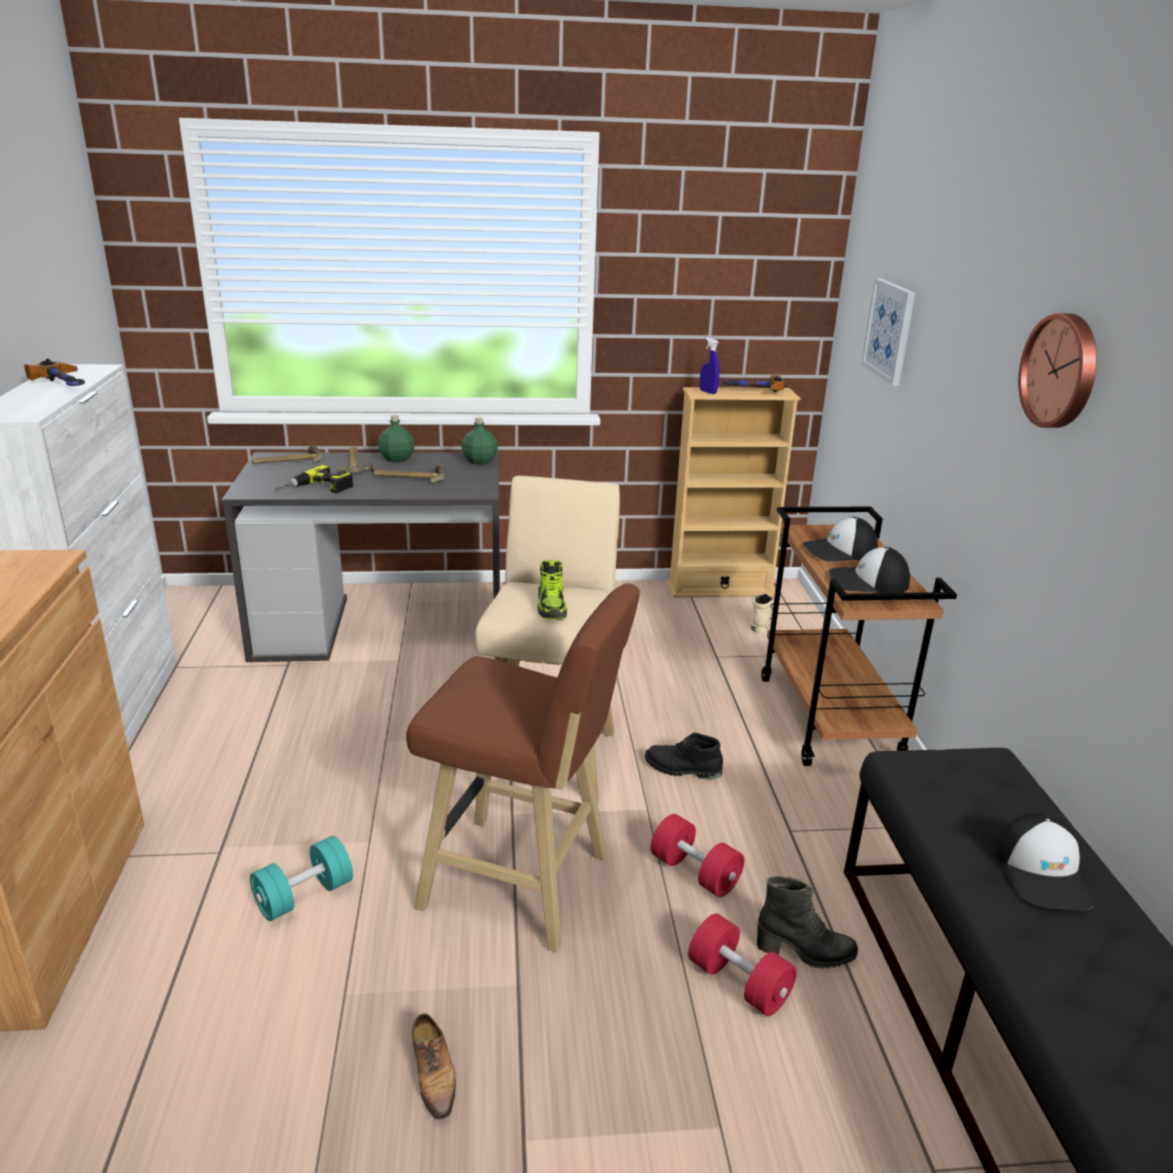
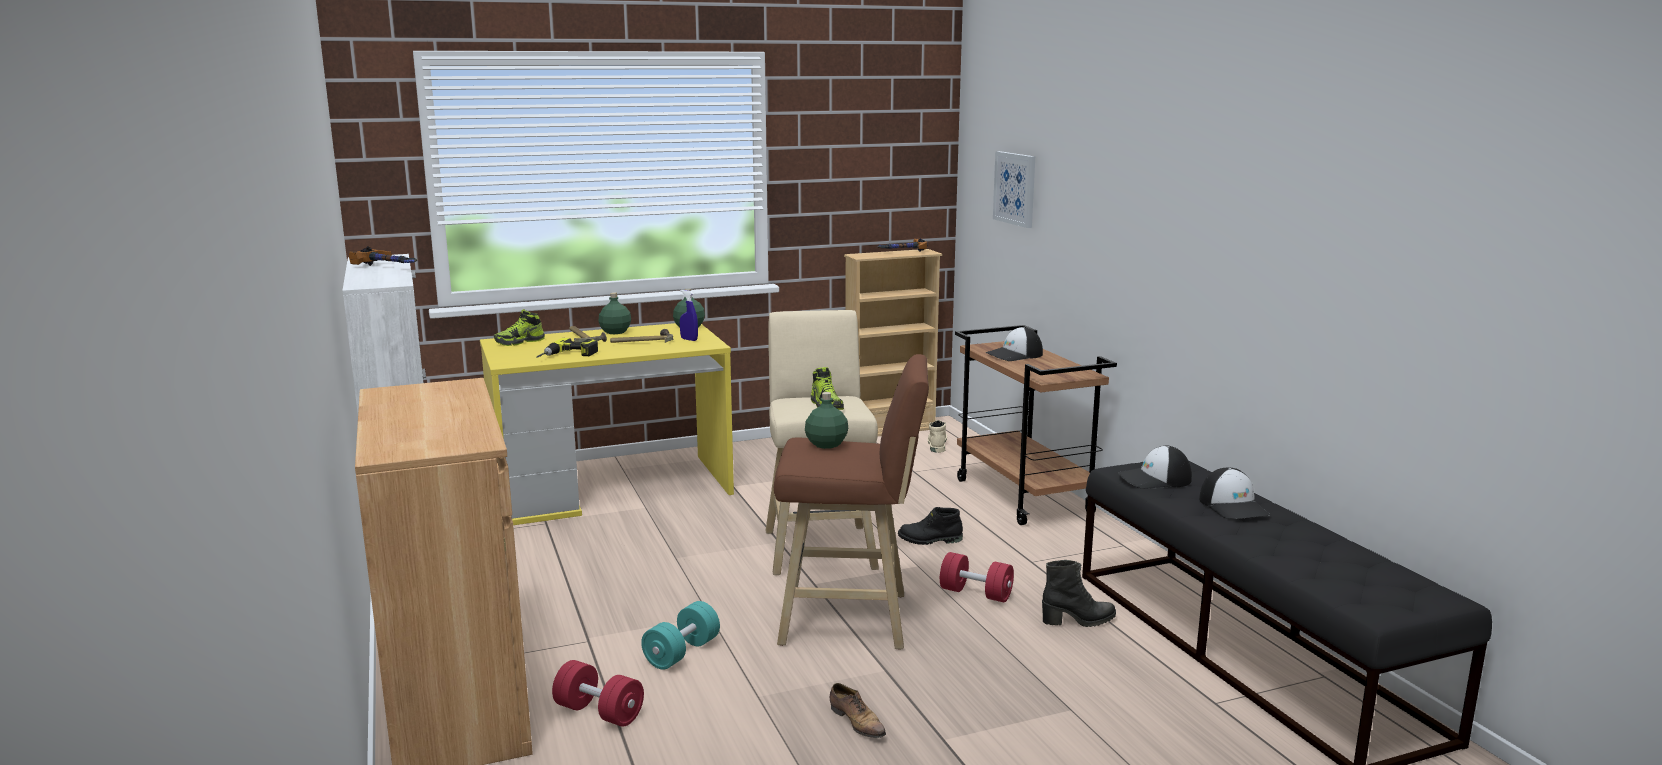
camera: 15 degrees left, 10 degrees down
(288, 461) = (520, 342): hammer -> shoe
(382, 626) = (612, 488): grey desk -> yellow desk
(501, 680) = (827, 444): none -> green bottle
(708, 392) = (867, 255): blue spray bottle -> blue spray bottle (689, 339)
(739, 982) = (1042, 642): red dumbbell -> red dumbbell (599, 712)
(867, 582) = (1046, 368): cap -> cap (1154, 479)
(1062, 371) = (1168, 186): wall clock -> none

